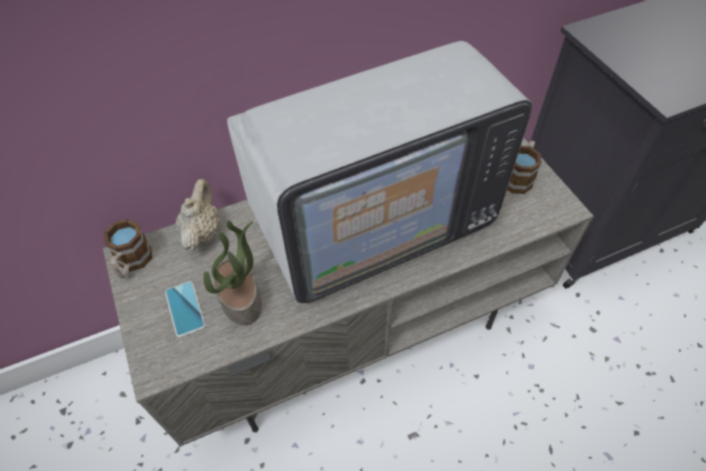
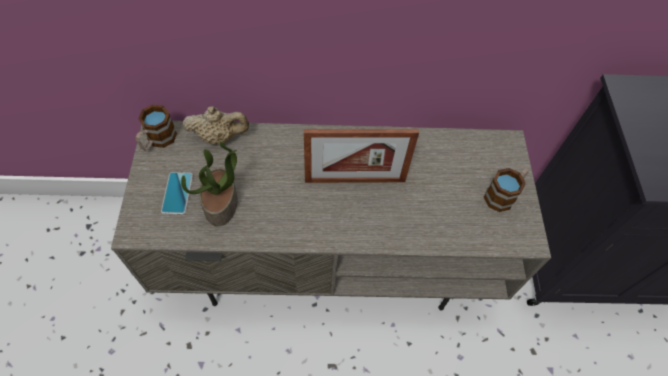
camera: 20 degrees right, 5 degrees up
(202, 232) = (219, 137): beige teapot -> beige teapot turned 60 degrees clockwise
(370, 219) = (355, 180): television -> picture frame

